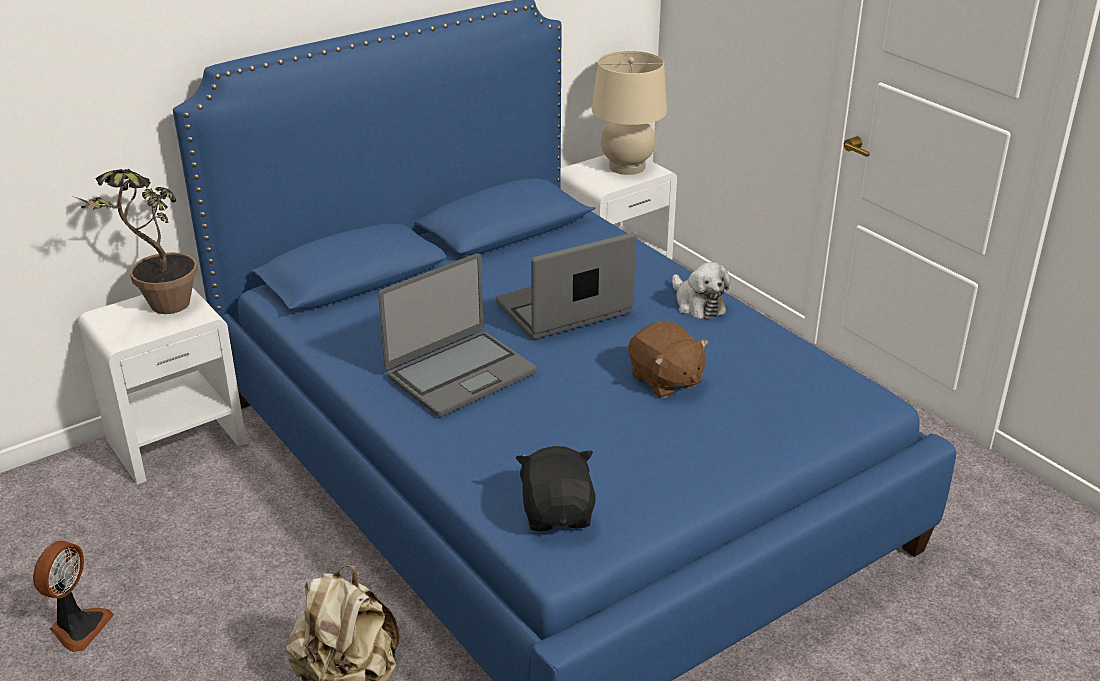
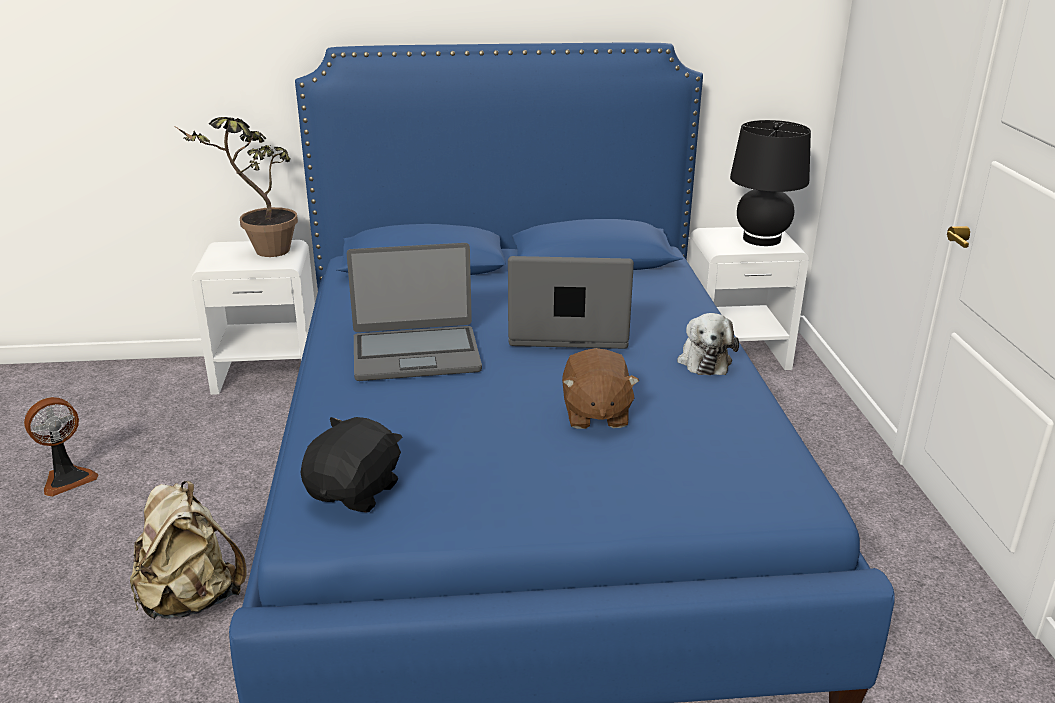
camera: 30 degrees right, 5 degrees down
(627, 167) = (761, 239): beige table lamp -> black table lamp

